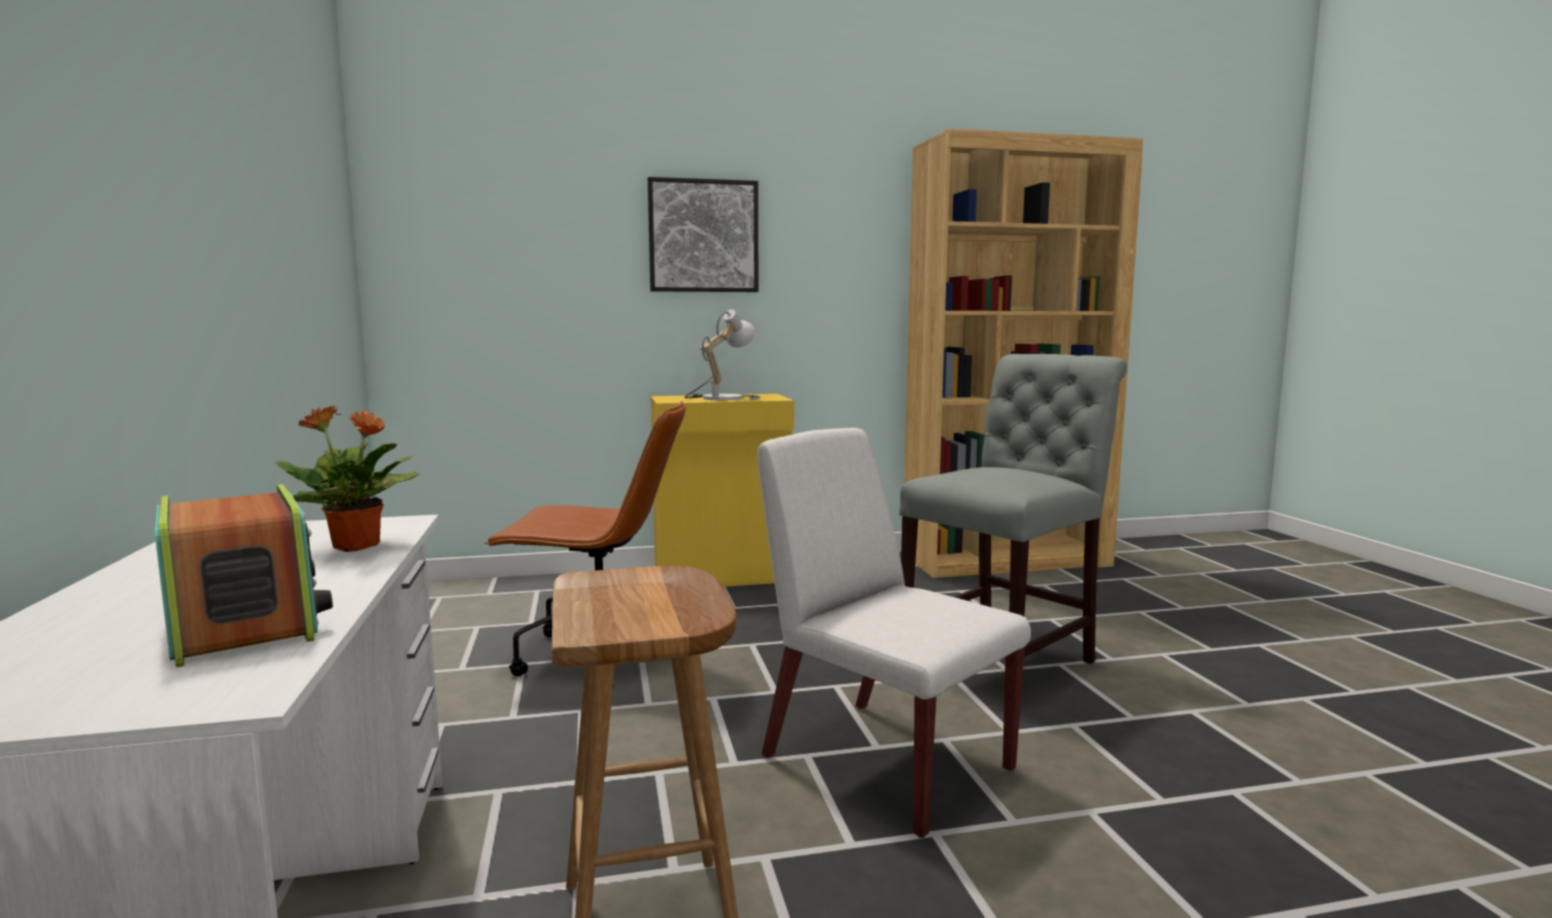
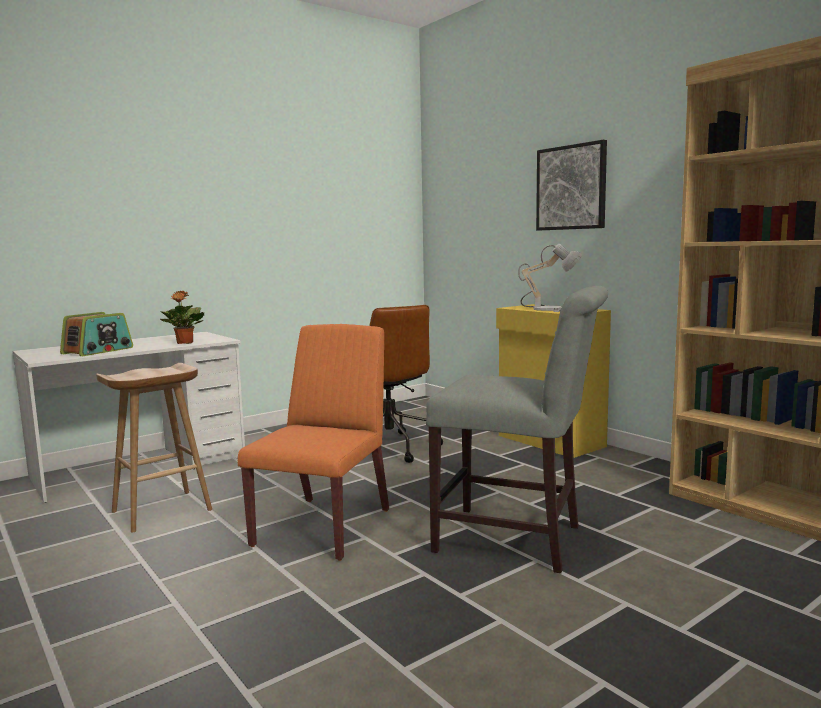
camera: 65 degrees right, 0 degrees up
(883, 762) = (324, 526): white chair -> orange chair

